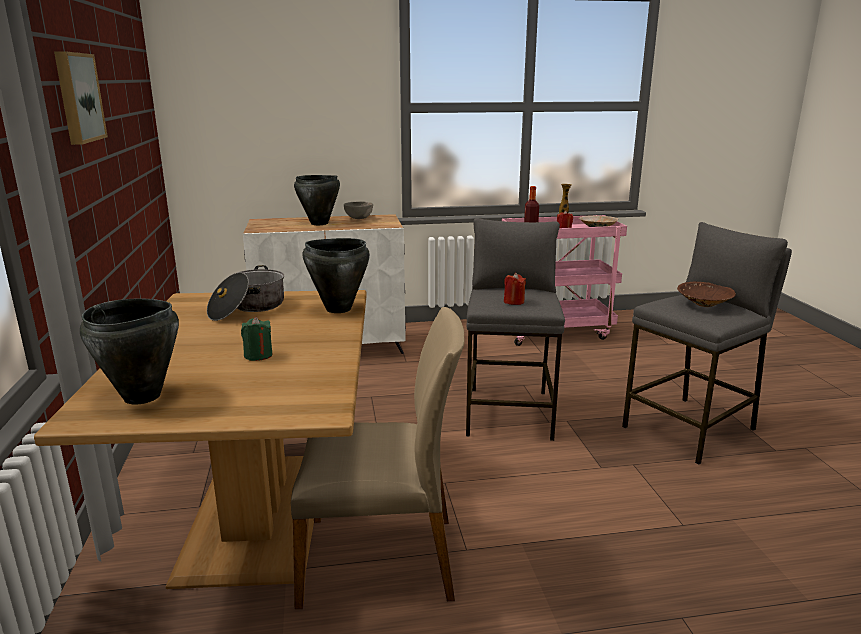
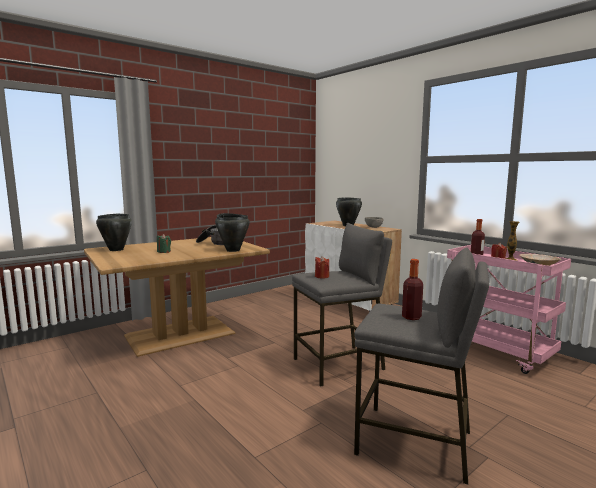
camera: 60 degrees right, 10 degrees down
(77, 97) = (213, 149): picture -> none
(381, 558) = (162, 367): beige chair -> none
(703, 305) = (411, 317): brown bowl -> bottle

